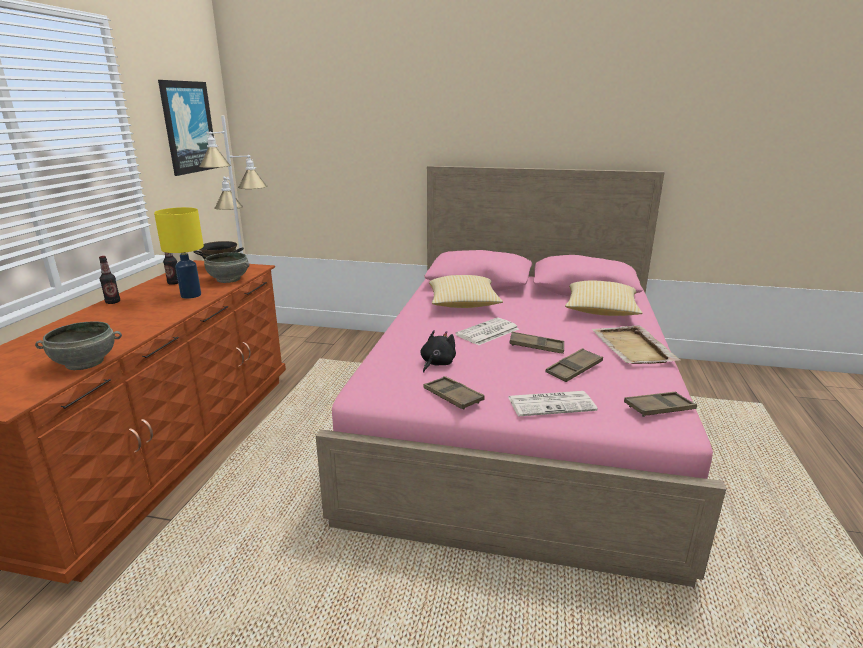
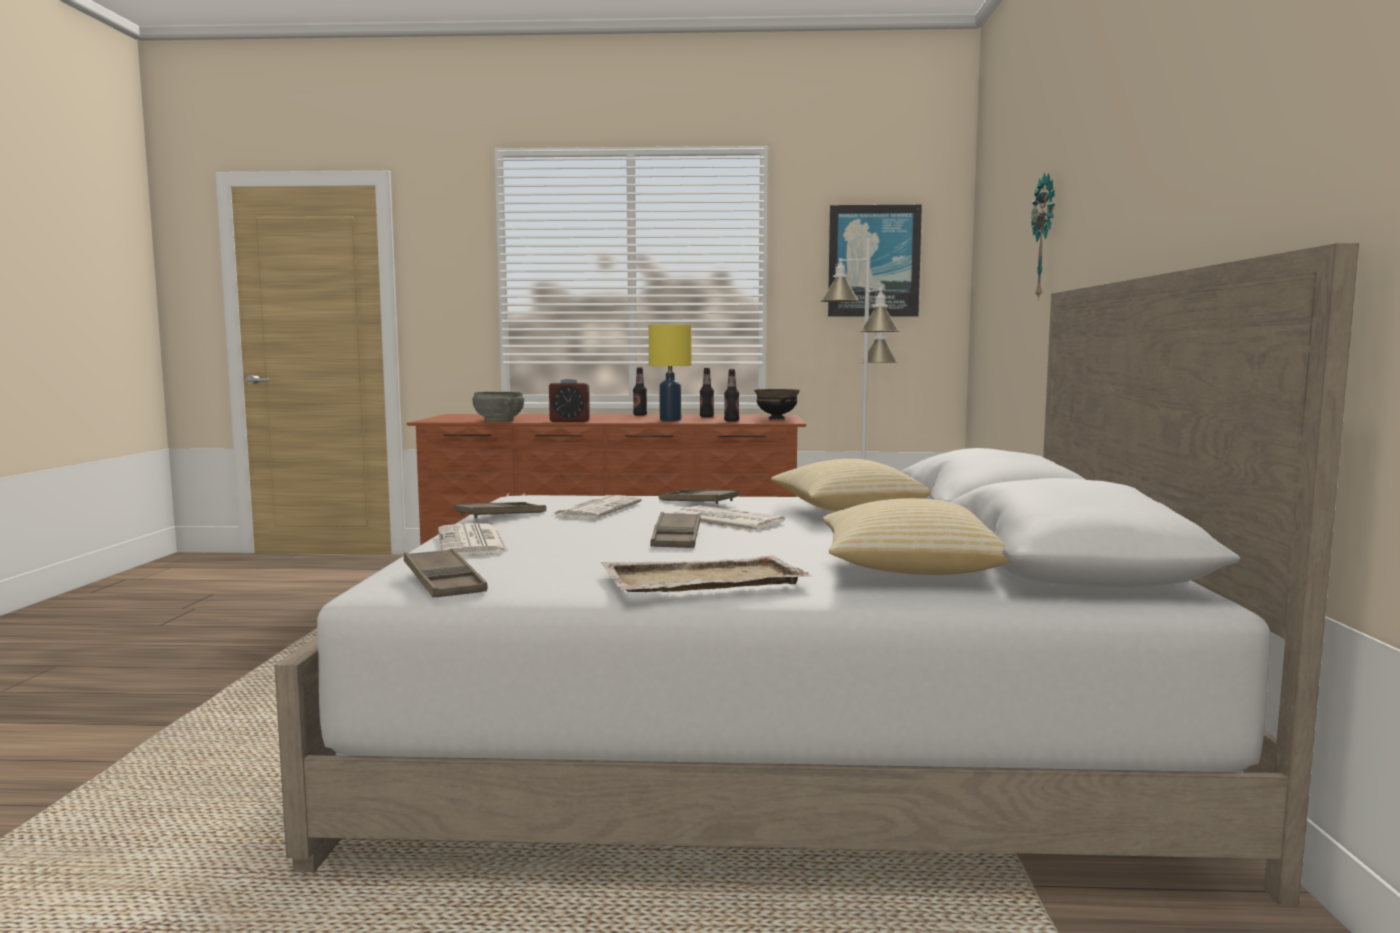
camera: 80 degrees right, 15 degrees down
(145, 330) = (570, 421): none -> alarm clock
(228, 279) = (731, 421): grey bowl -> bottle
(382, 129) = (1046, 237): none -> wall clock
(436, 363) = (597, 509): black plush toy -> newspaper
(519, 420) = (770, 736): pink bed -> white bed
(574, 369) = (590, 551): brown tray -> brown tray (698, 502)

